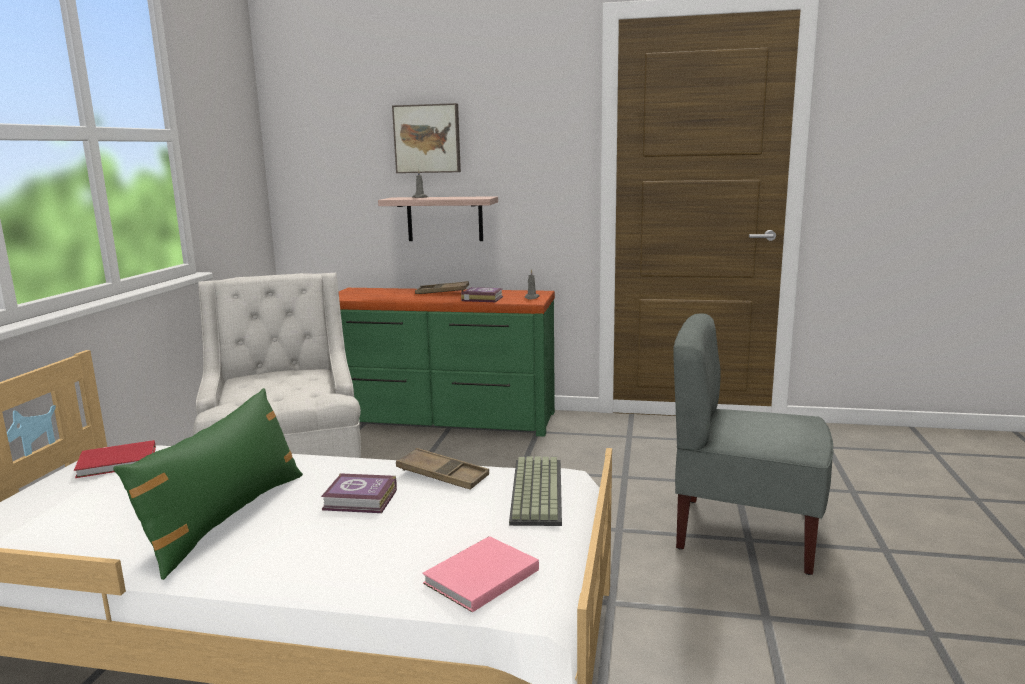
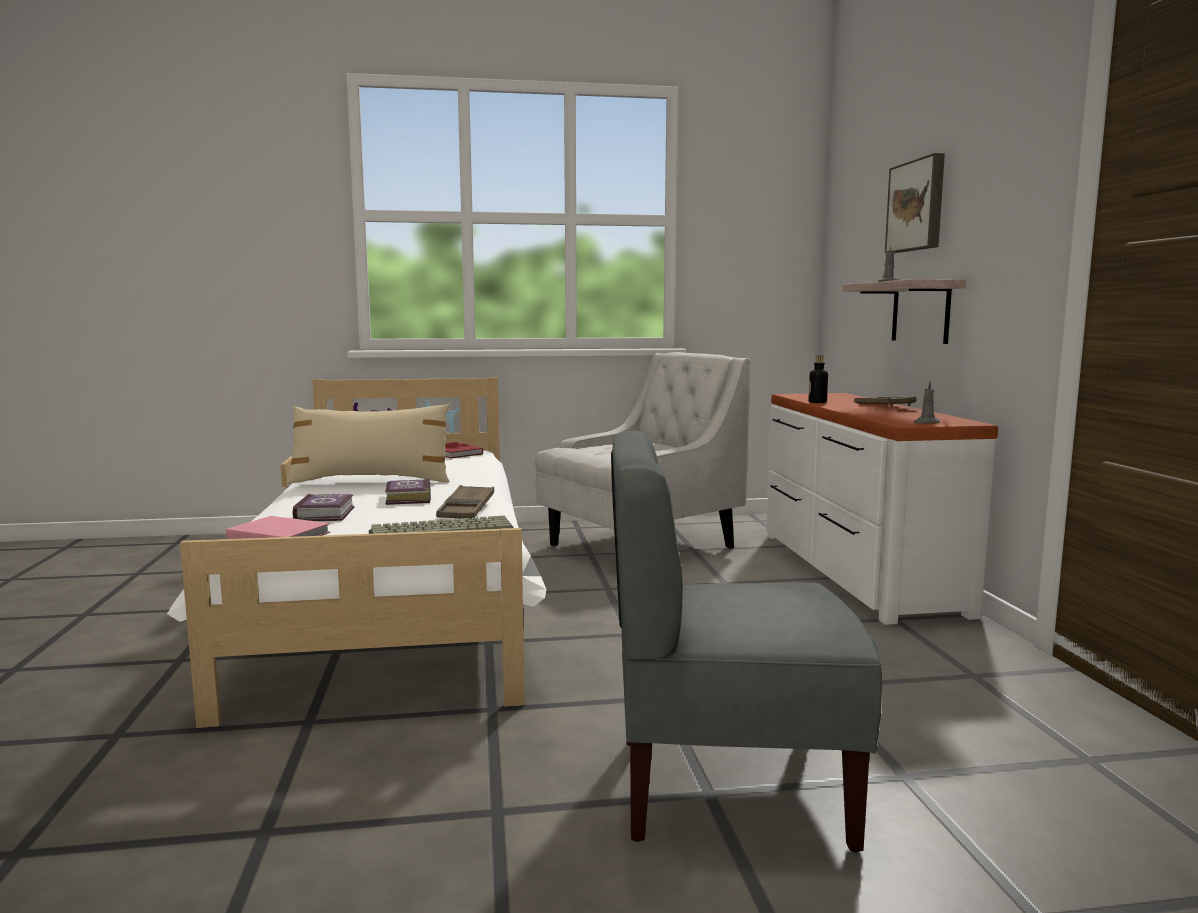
camera: 70 degrees right, 5 degrees down
(226, 518) = (371, 480): green pillow -> beige pillow
(396, 299) = (817, 402): none -> bottle
(443, 419) = (854, 571): green dresser -> white dresser
(481, 298) = (878, 414): book -> book (326, 513)
(744, 532) = (728, 788): grey chair -> grey chair turned 90 degrees counterclockwise

